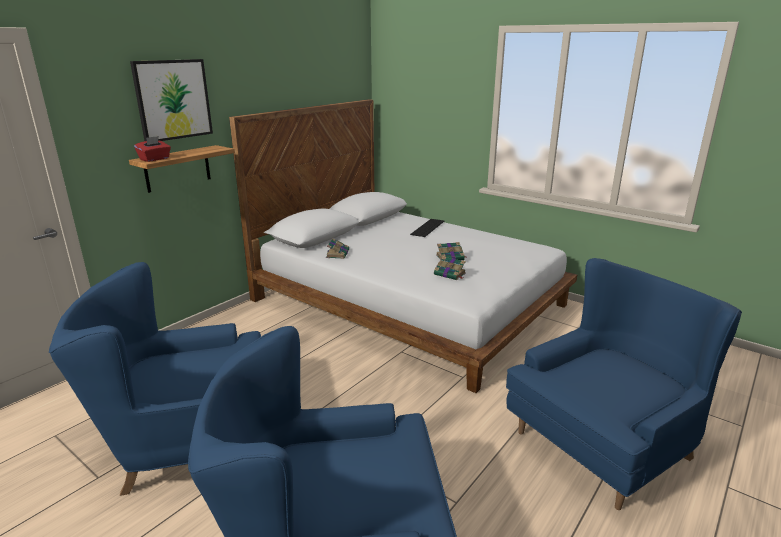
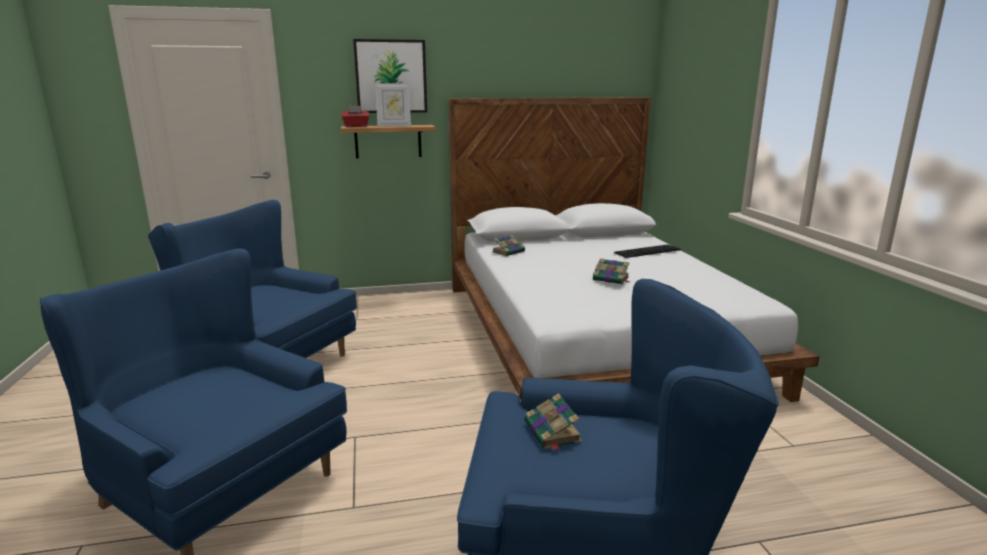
camera: 40 degrees right, 5 degrees down
(192, 153) = (394, 126): none -> picture frame
(450, 274) = (576, 291): book -> book (552, 433)

